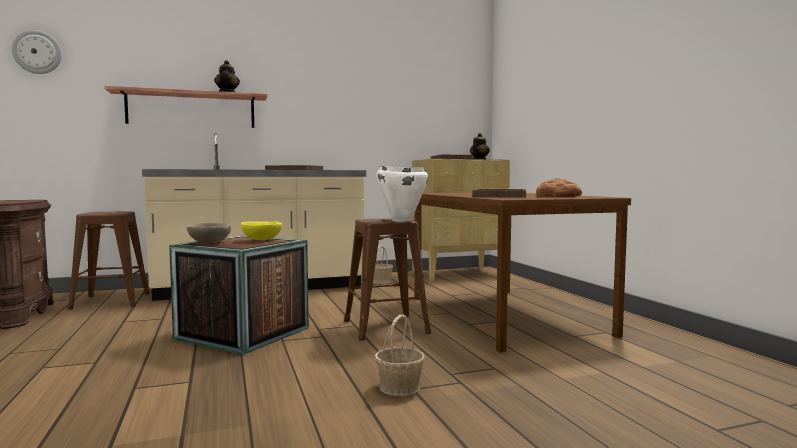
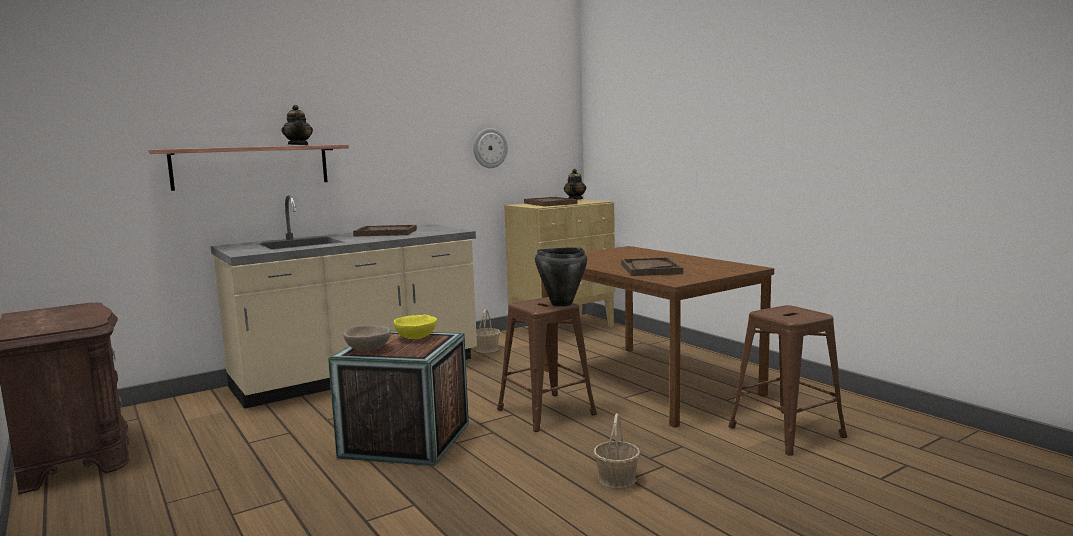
camera: 15 degrees left, 5 degrees up
(37, 52) = (48, 107): wall clock -> wall clock (489, 148)
(110, 301) = (192, 415): brown stool -> brown stool (786, 432)
(401, 220) = (561, 304): white cooking pot -> black cooking pot
(558, 196) = (708, 269): bread -> none

